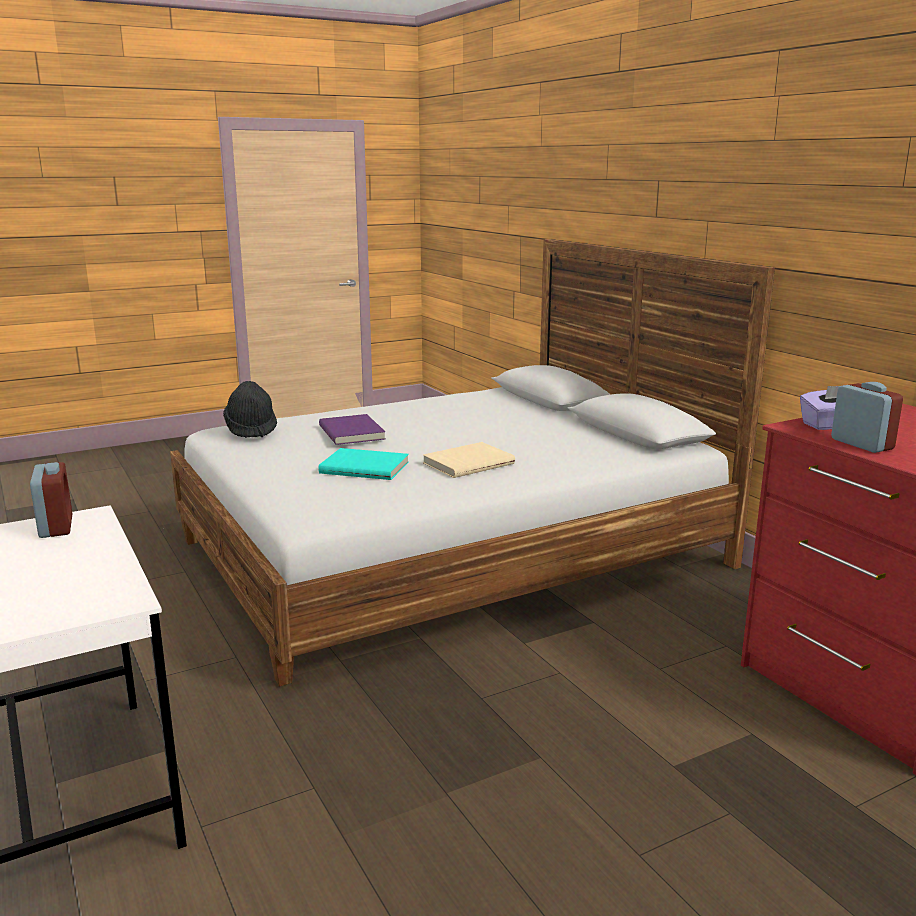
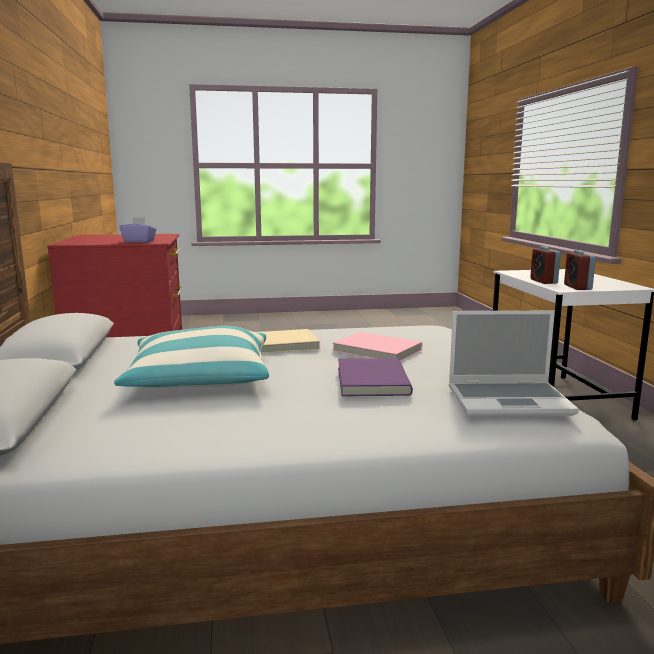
camera: 160 degrees left, 5 degrees down
(251, 429) = (510, 401): black hat -> laptop
(365, 467) = (376, 351): turquoise book -> pink book
(484, 427) = (200, 378): none -> pillow
(861, 444) = (157, 238): alarm clock -> alarm clock (543, 281)

